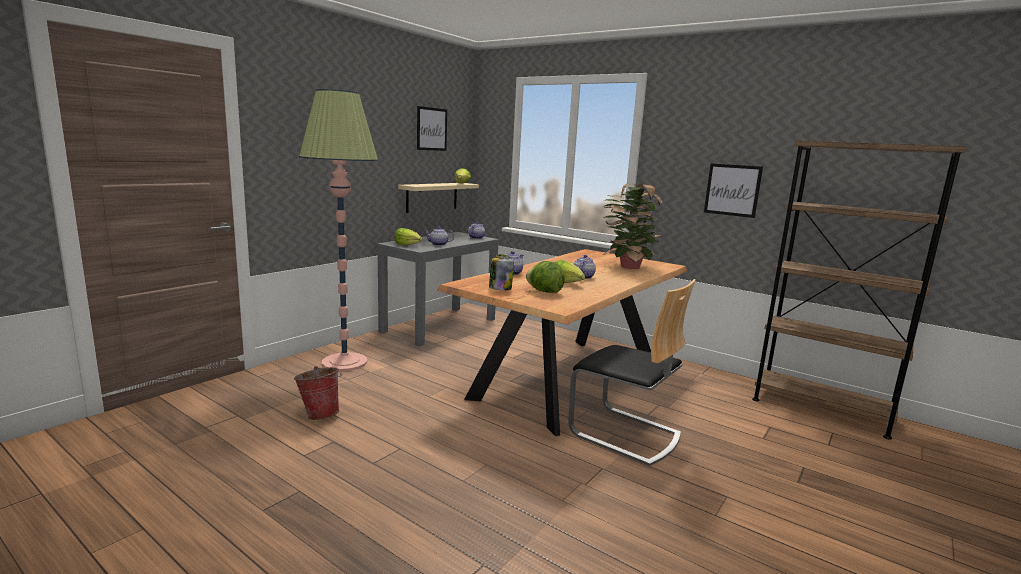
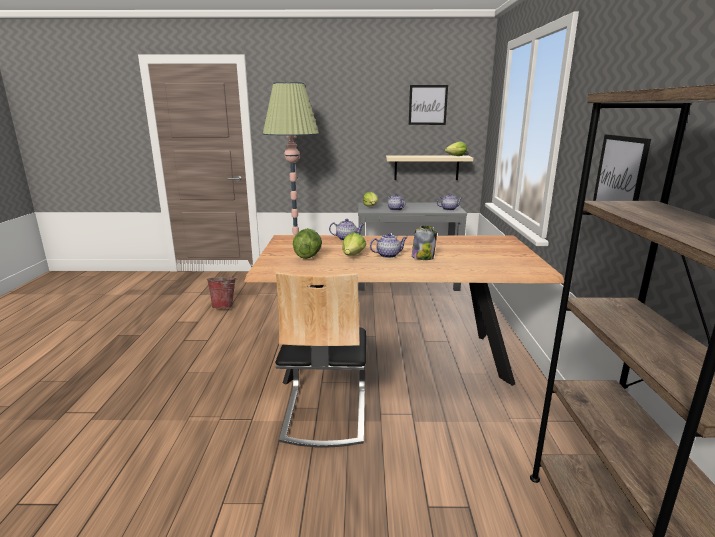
camera: 55 degrees right, 5 degrees up
(500, 288) = (291, 246): jar -> jar (423, 257)
(627, 267) = (477, 259): potted plant -> none

